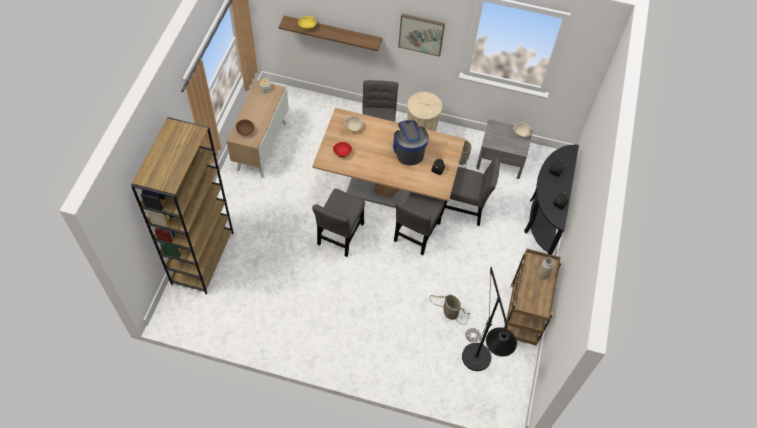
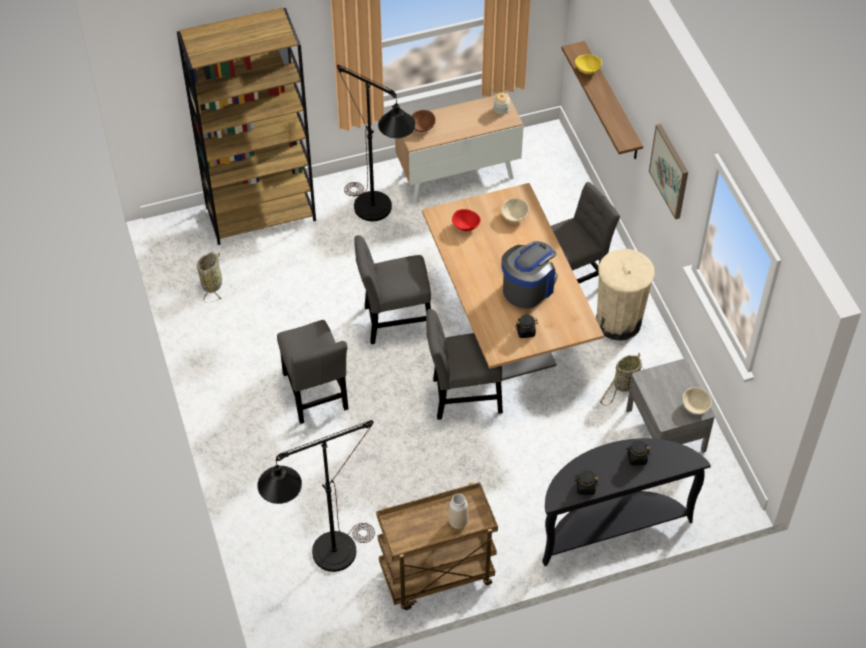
camera: 60 degrees right, 5 degrees down
(256, 198) = (379, 213): none -> black floor lamp
(449, 312) = (376, 490): basket -> basket (212, 283)
(464, 209) = (547, 428): grey chair -> grey chair (315, 395)

